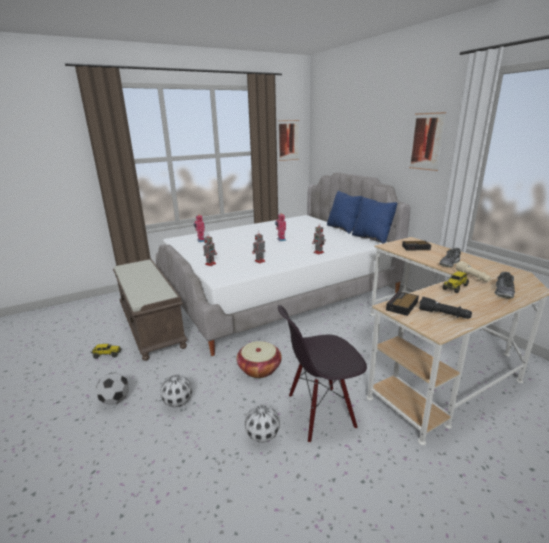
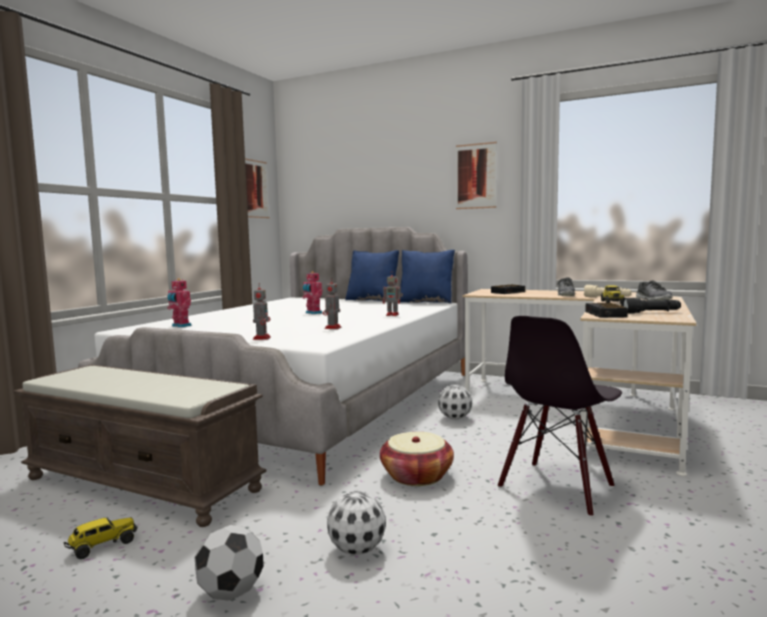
camera: 35 degrees left, 15 degrees down
(263, 436) = (534, 533): football -> football (455, 418)

